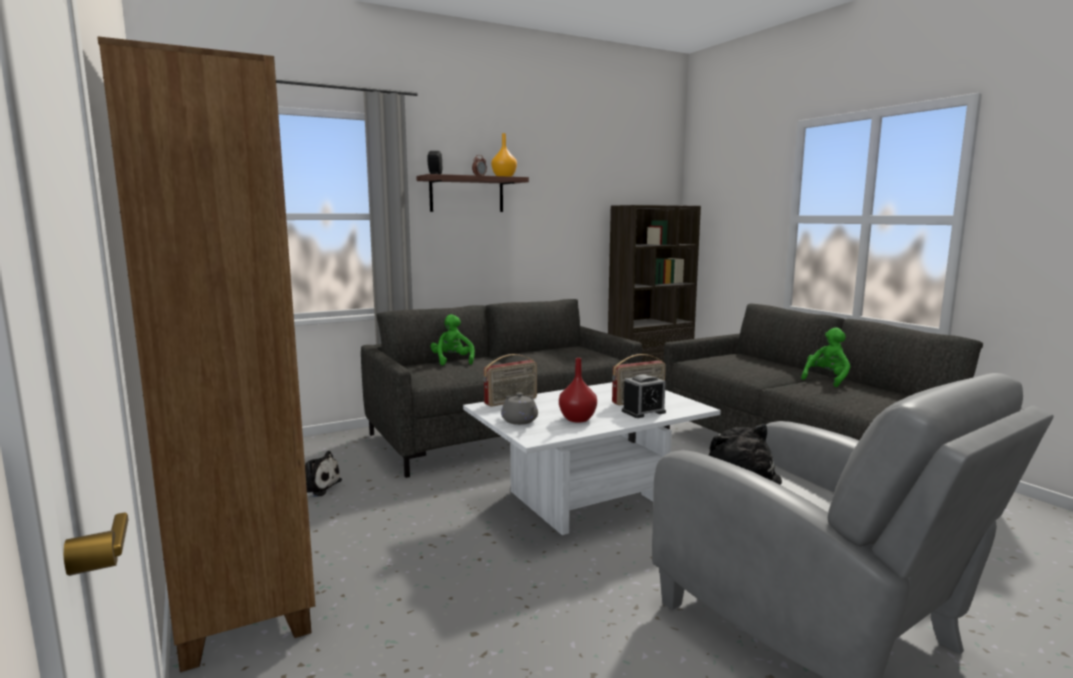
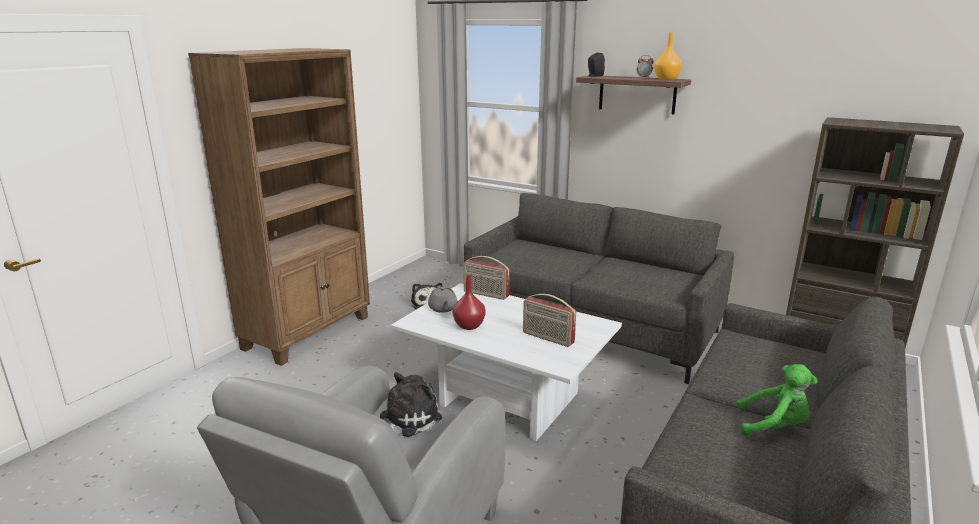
camera: 60 degrees right, 10 degrees up
(452, 361) = (553, 249): green plush toy -> none
(520, 421) = (443, 308): grey teapot -> grey teapot turned 45 degrees counterclockwise
(643, 412) = (518, 346): alarm clock -> none

